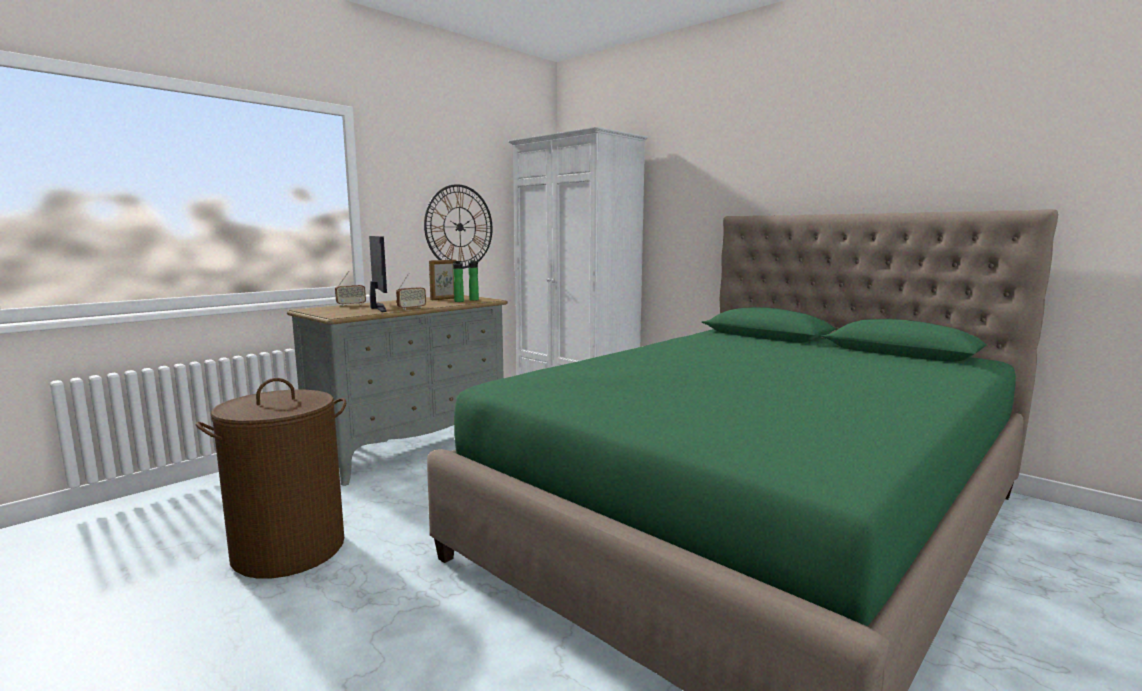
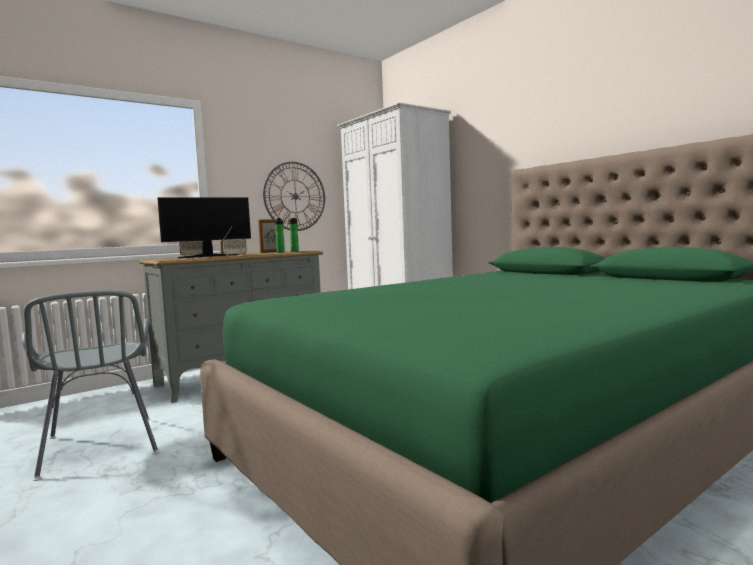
camera: 10 degrees right, 5 degrees down
(288, 550) = (100, 447): brown laundry basket -> grey chair
(377, 307) = (208, 256): monitor -> monitor turned 75 degrees clockwise

